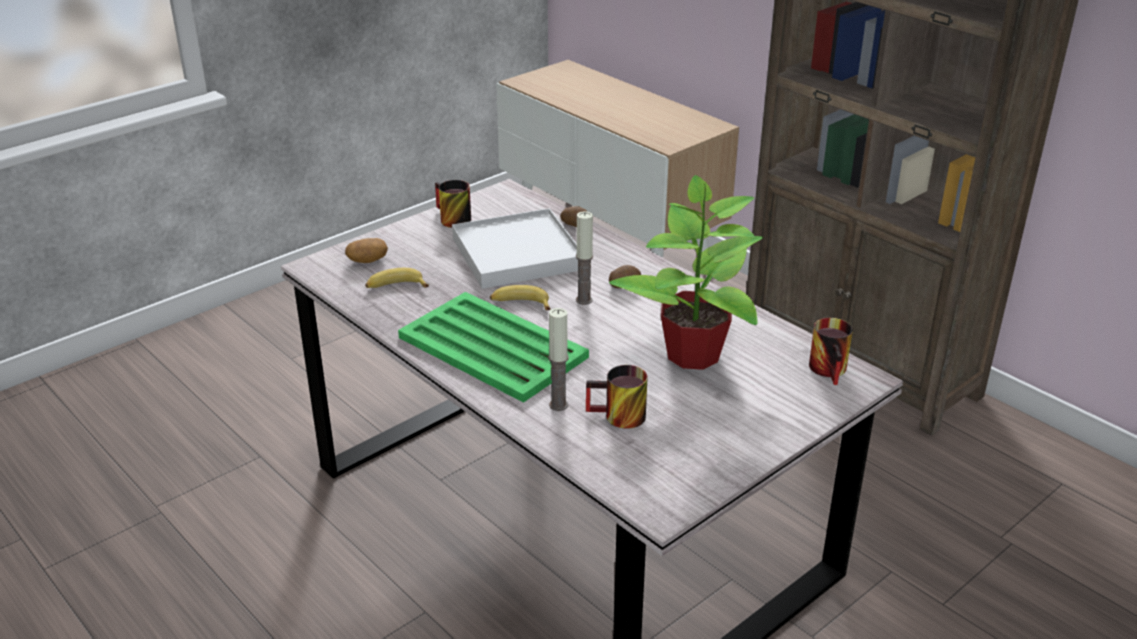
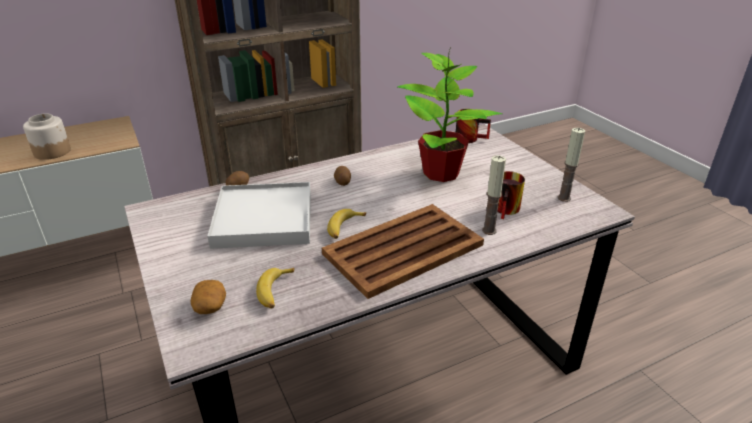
camera: 75 degrees left, 0 degrees up
(450, 219) = (171, 246): mug -> none
(493, 348) = (405, 249): green tray -> brown tray
(584, 300) = (354, 200): candle -> candle (564, 198)
(621, 118) = (52, 151): none -> jar

